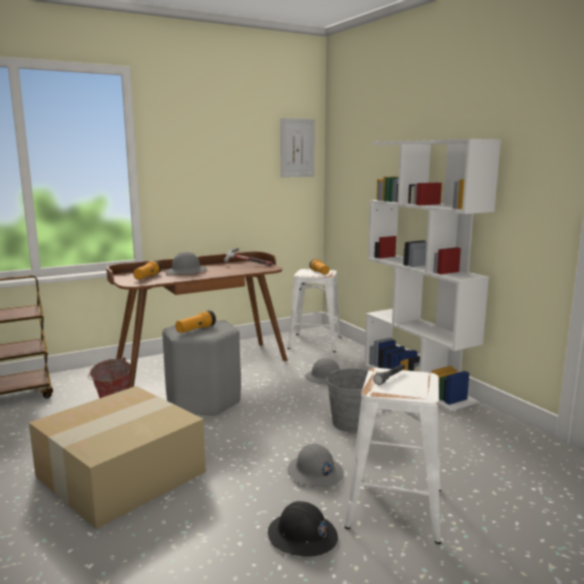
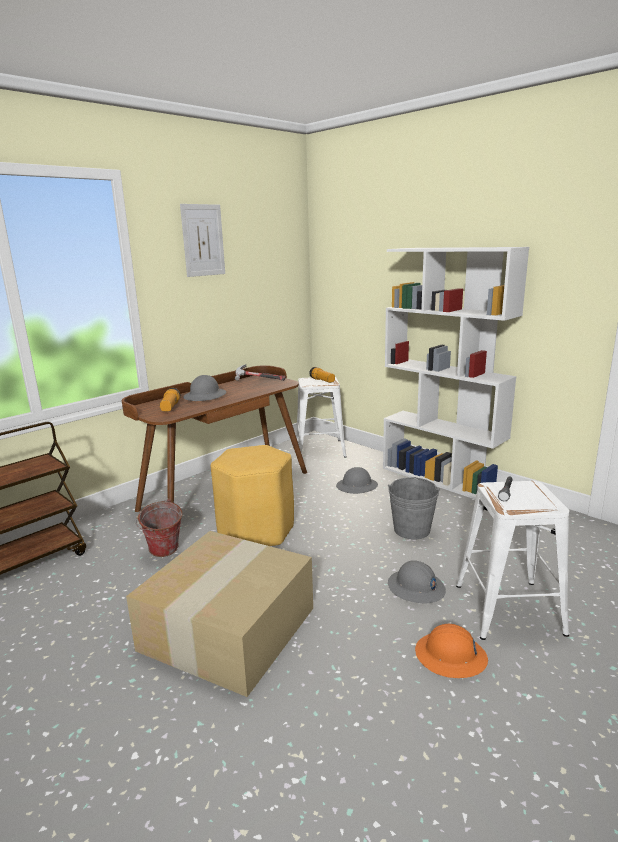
camera: 15 degrees left, 5 degrees up
(196, 329) = (248, 460): flashlight -> none
(203, 402) = (256, 531): grey stool -> yellow stool
(297, 148) = (286, 253): picture -> picture (203, 240)
(302, 536) = (450, 656): black hard hat -> orange hard hat

